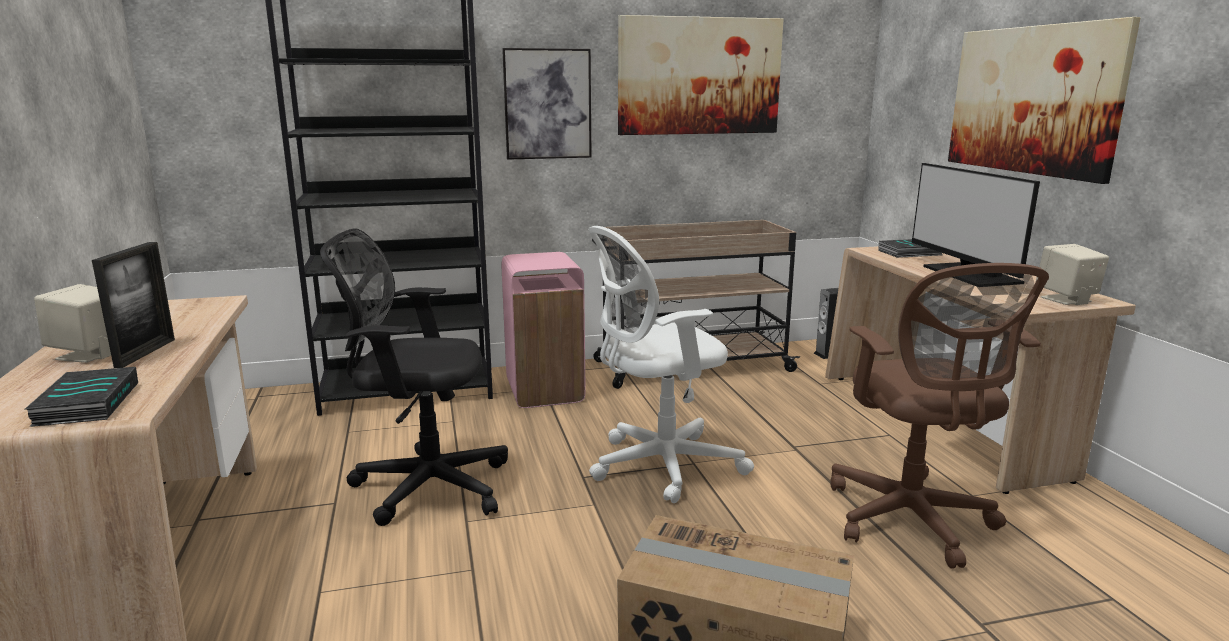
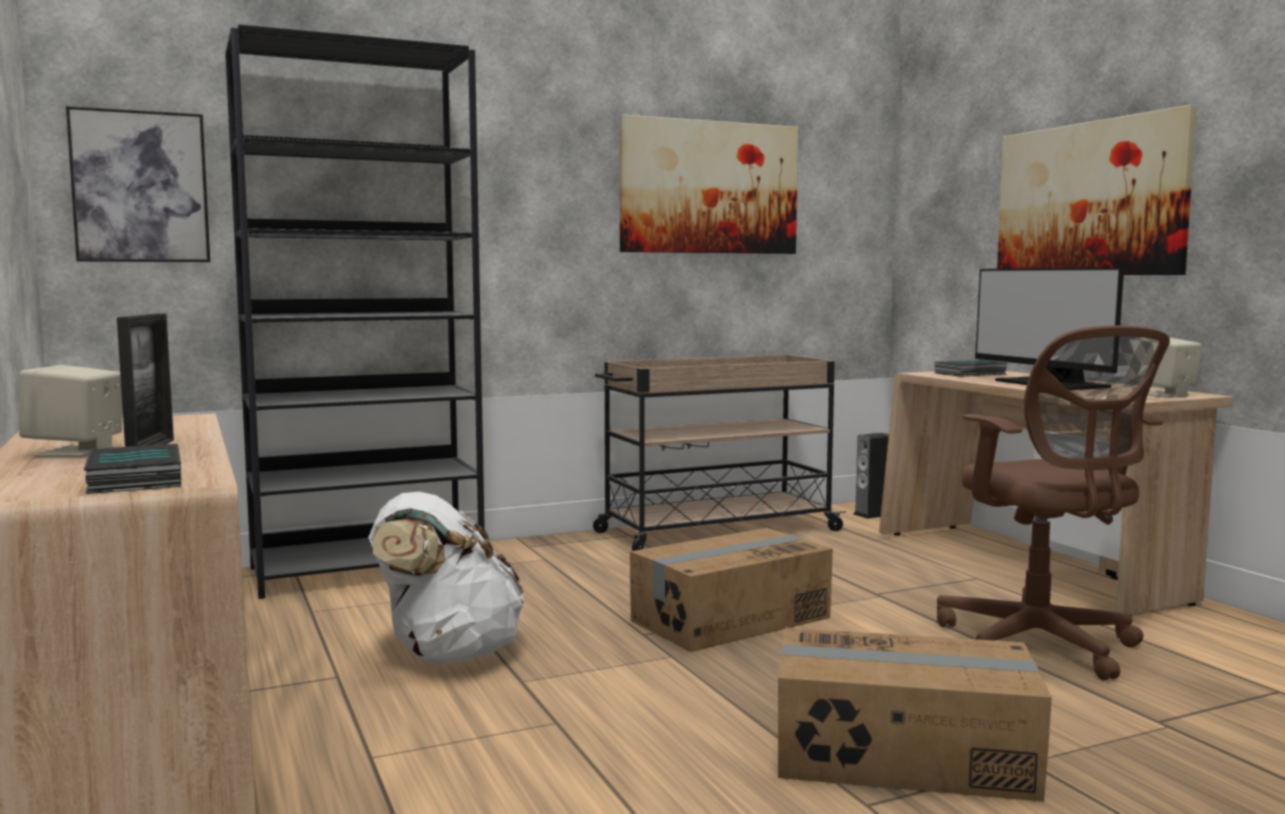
camera: 10 degrees left, 10 degrees down
(424, 486) = (447, 654): black office chair -> white backpack
(545, 391) = (549, 561): pink trash can -> none
(547, 104) = (539, 213): picture -> picture (140, 187)
(659, 466) = (729, 619): white office chair -> cardboard box

